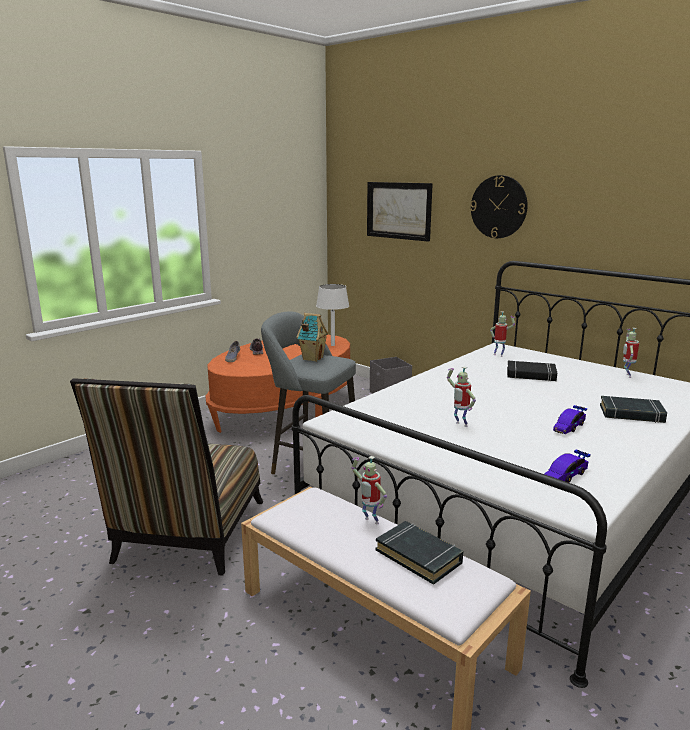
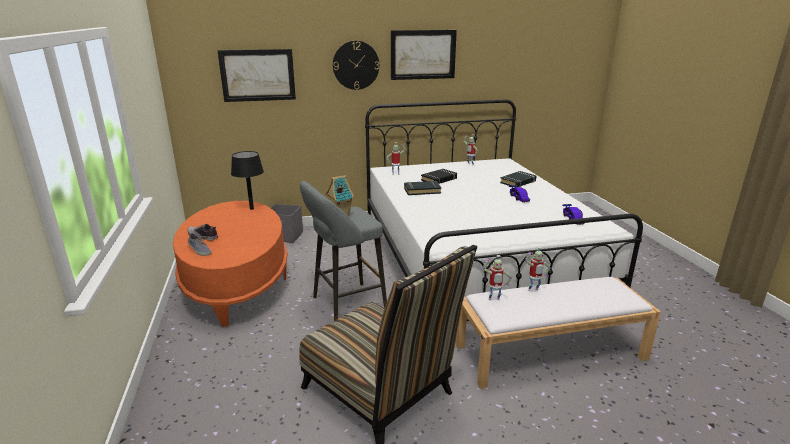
camera: 55 degrees left, 5 degrees up
(332, 345) = (252, 209): white table lamp -> black table lamp
(419, 556) = (580, 290): black book -> black book (422, 190)
(460, 425) = (488, 218): toy robot -> toy robot (494, 300)
(591, 198) = (423, 54): none -> picture

